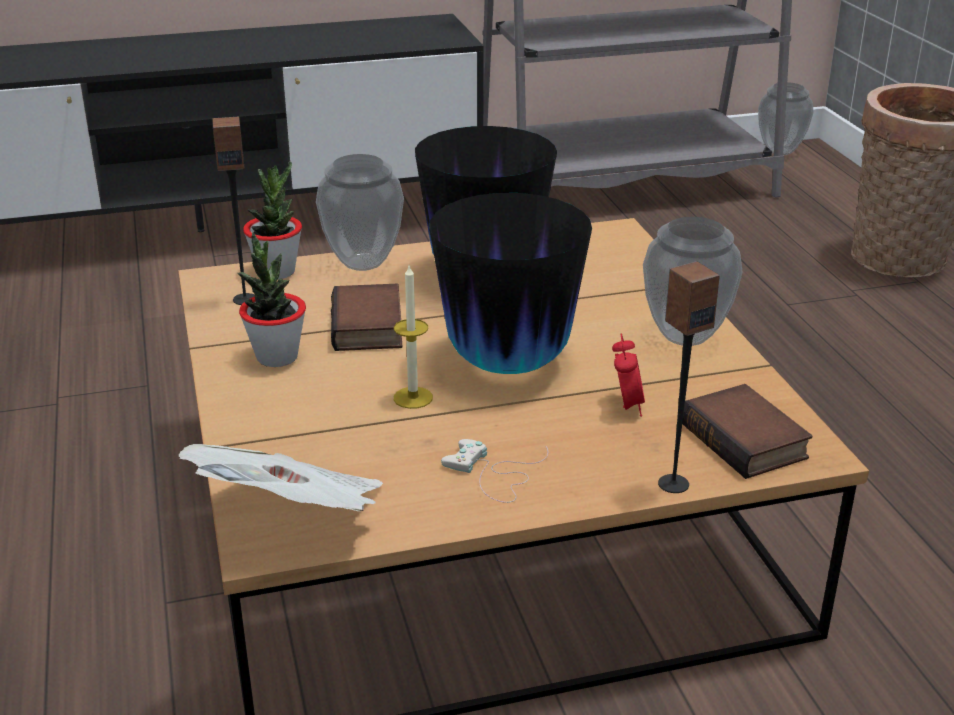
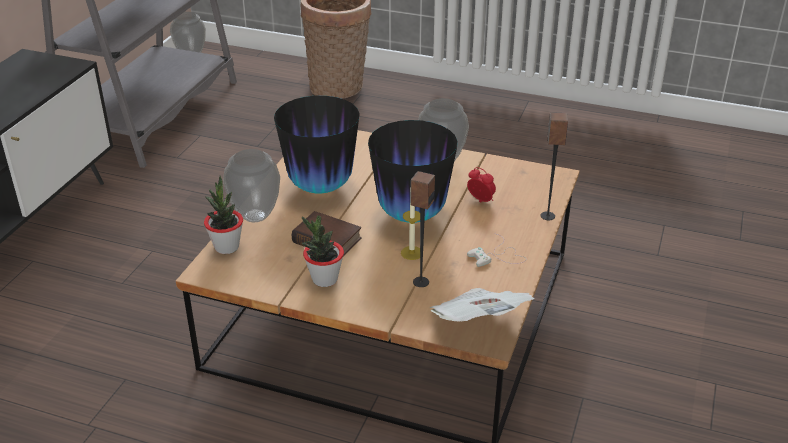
camera: 55 degrees left, 5 degrees up
(245, 299) = (246, 268): speaker -> speaker (420, 282)
(747, 441) = (535, 185): book -> none

